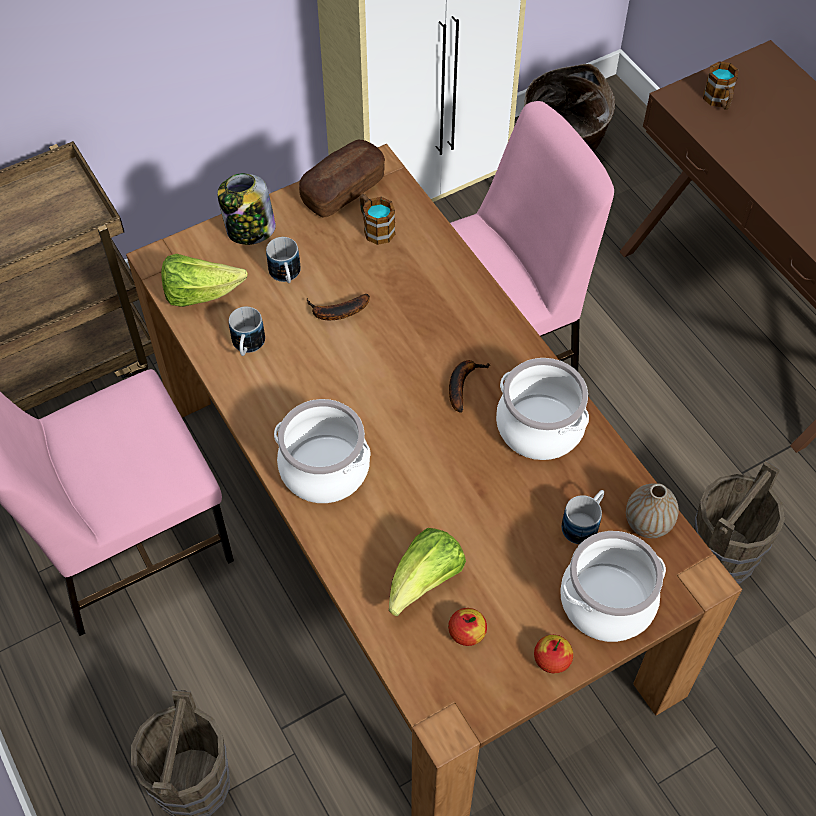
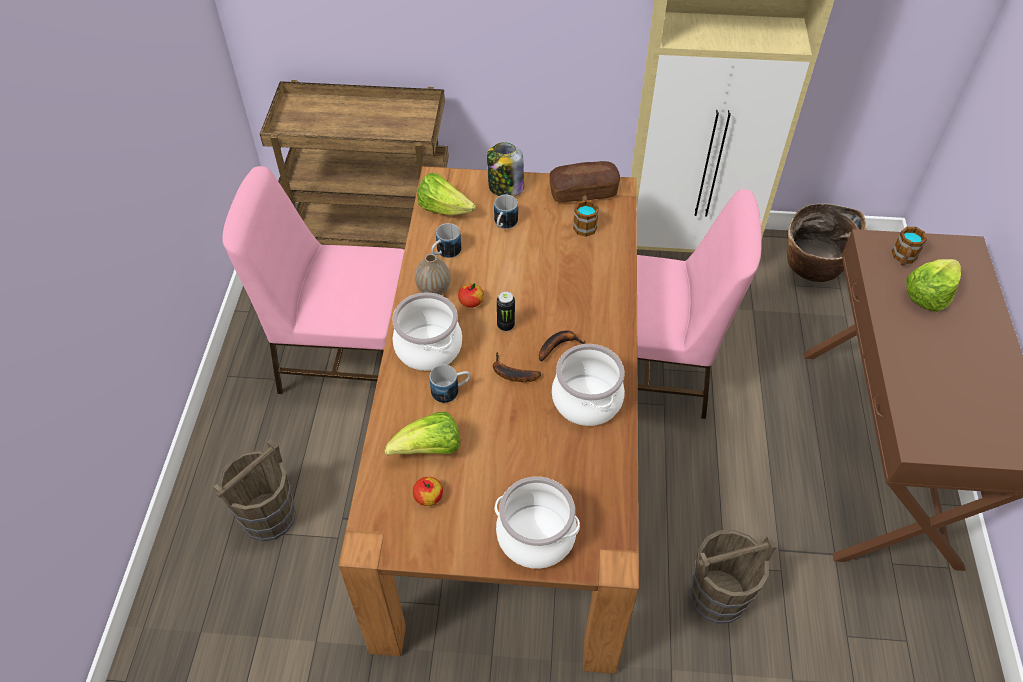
camera: 35 degrees right, 5 degrees down
(336, 312) = (516, 261): banana -> banana (511, 374)
(388, 394) = (505, 325): none -> can
(552, 659) = (467, 548): apple -> apple (471, 301)
(584, 523) = (564, 477): mug -> mug (451, 390)
(647, 524) = (607, 504): vase -> vase (433, 289)
(768, 129) = (928, 294): none -> lettuce

